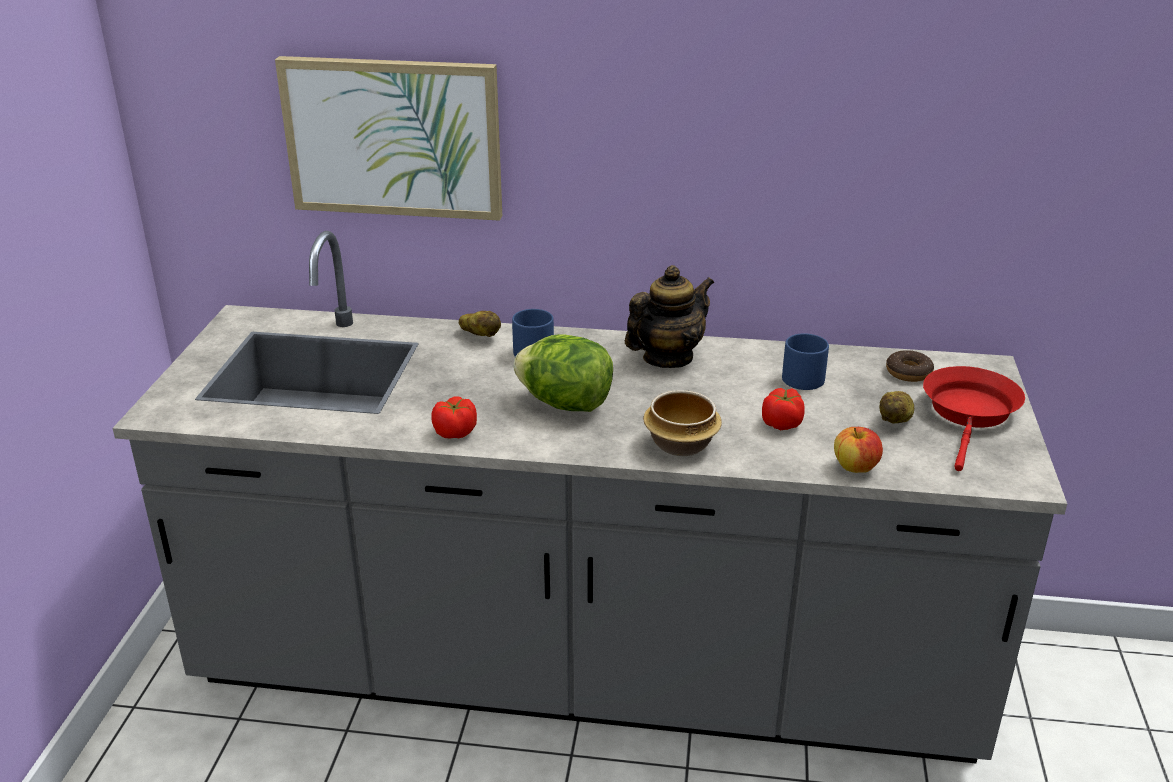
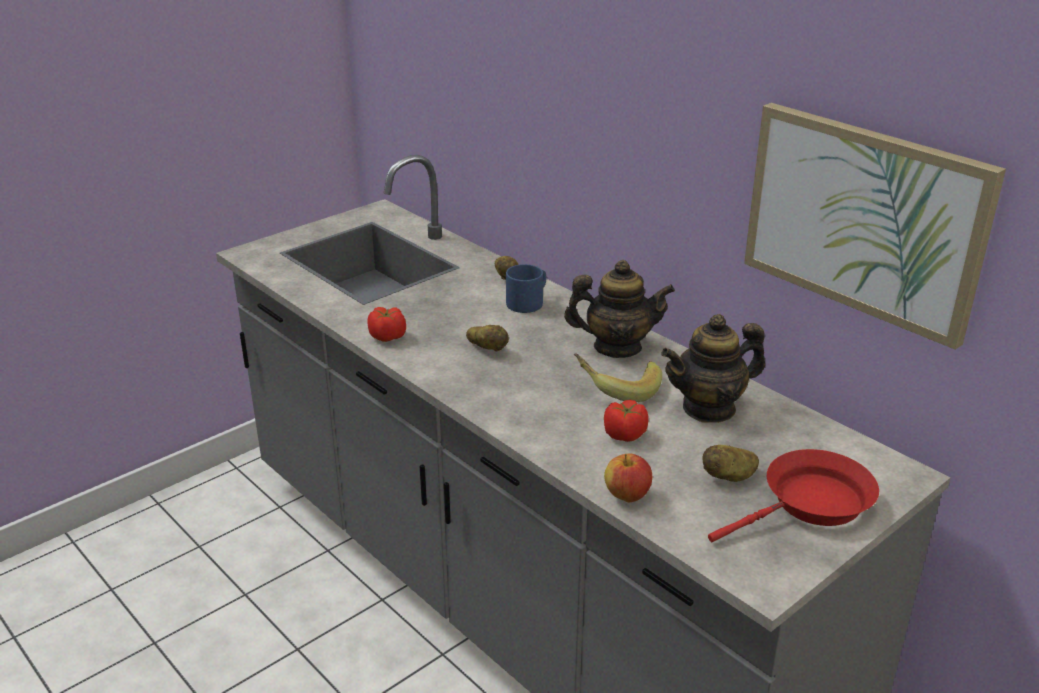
camera: 40 degrees right, 0 degrees up
(393, 137) = (485, 91): picture -> picture (864, 219)
(565, 404) = (488, 349): lettuce -> potato
(681, 444) = (522, 413): bowl -> none
(721, 391) = (617, 389): none -> banana
(806, 376) = (709, 408): blue mug -> teapot
(908, 372) = (810, 445): donut -> none

